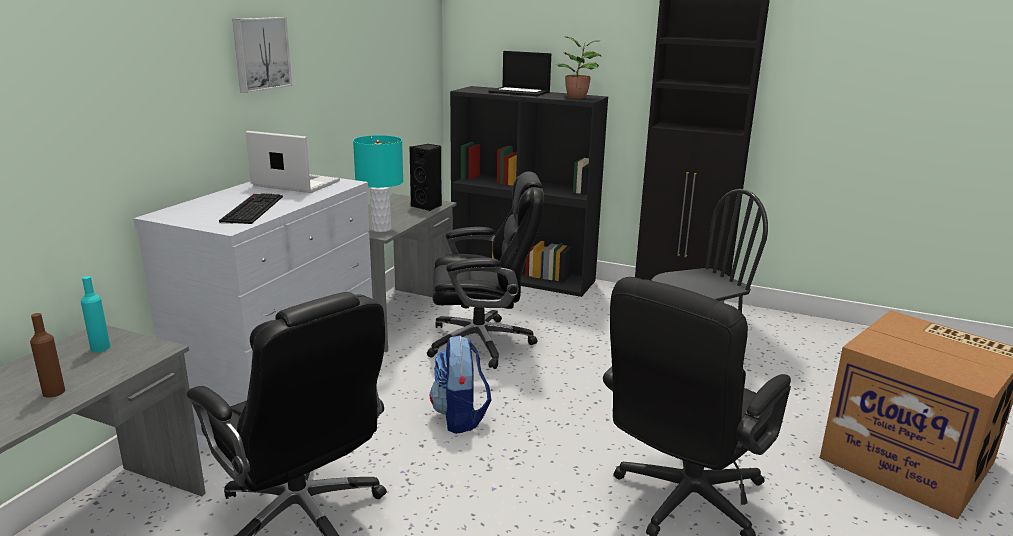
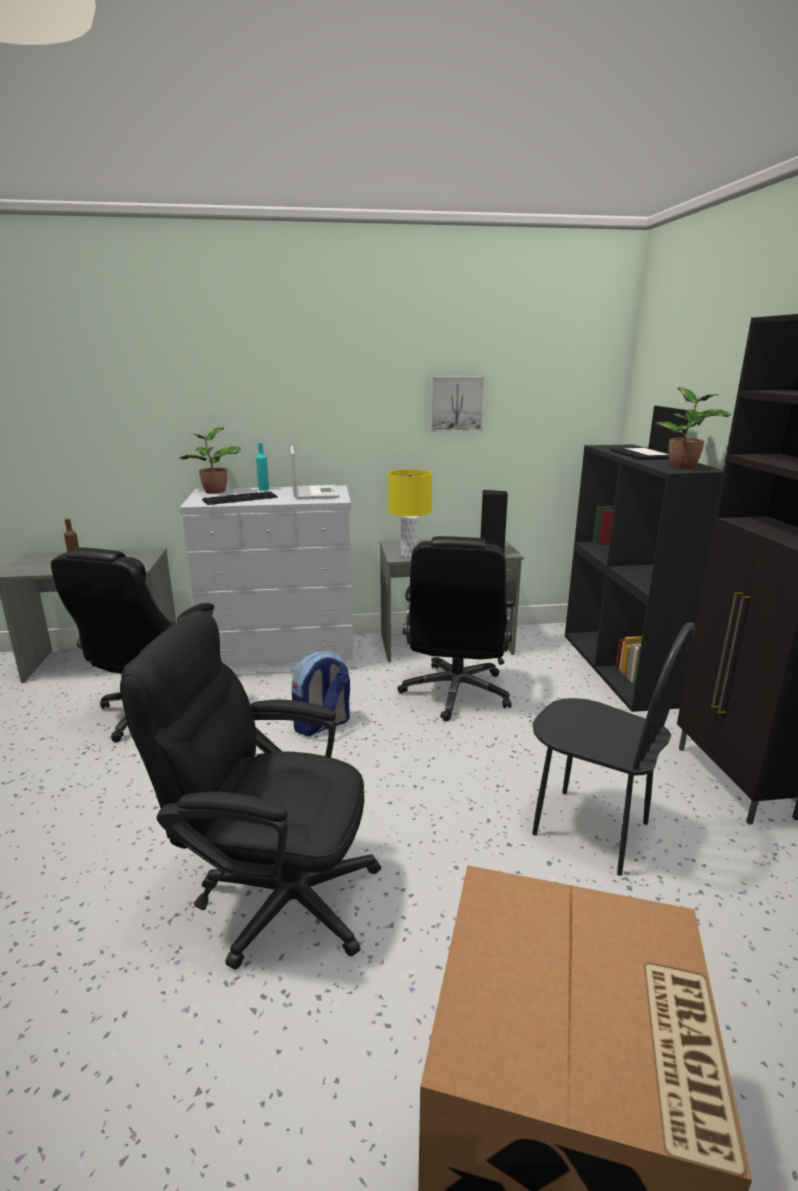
camera: 60 degrees right, 0 degrees up
(100, 347) = (133, 557): turquoise bottle -> turquoise bottle (263, 489)
(181, 213) = (214, 492): none -> potted plant
(260, 53) = (334, 389): picture -> picture (456, 404)
(381, 229) = (409, 554): turquoise table lamp -> yellow table lamp
(482, 342) = (456, 693): black office chair -> black office chair turned 45 degrees clockwise

